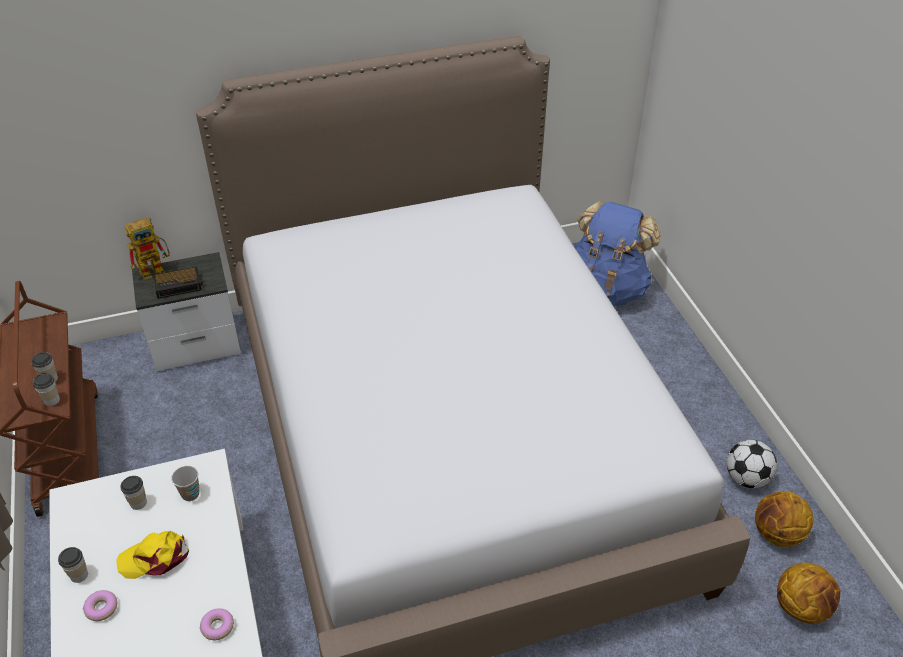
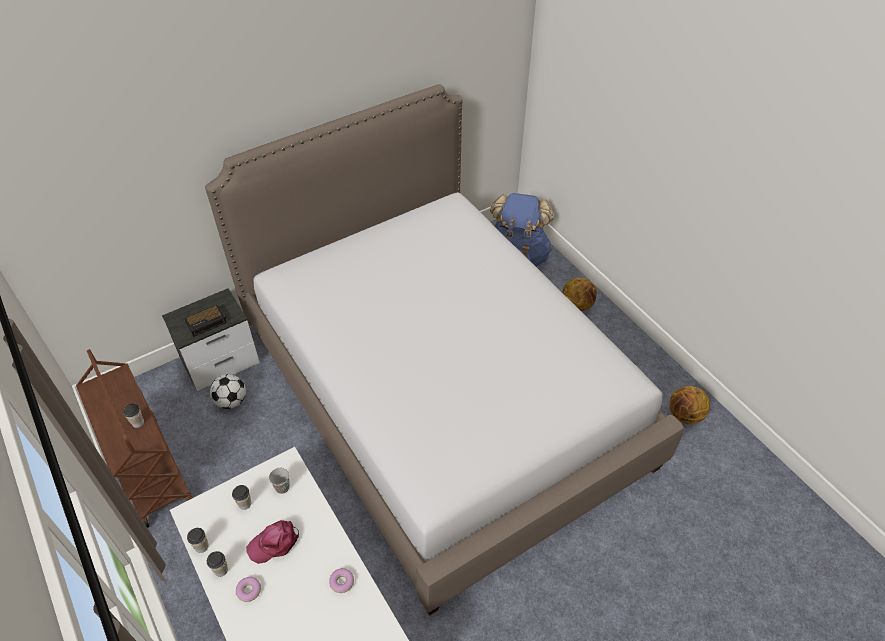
camera: 15 degrees left, 5 degrees up
(51, 400) = (146, 439): cup -> cup (201, 546)
(155, 558) = (274, 543): yellow cap -> pink cap
(156, 269) = (182, 312): toy robot -> none
(746, 478) = (654, 380): football -> football (231, 401)
(802, 607) = (714, 463): basketball -> basketball (577, 305)

